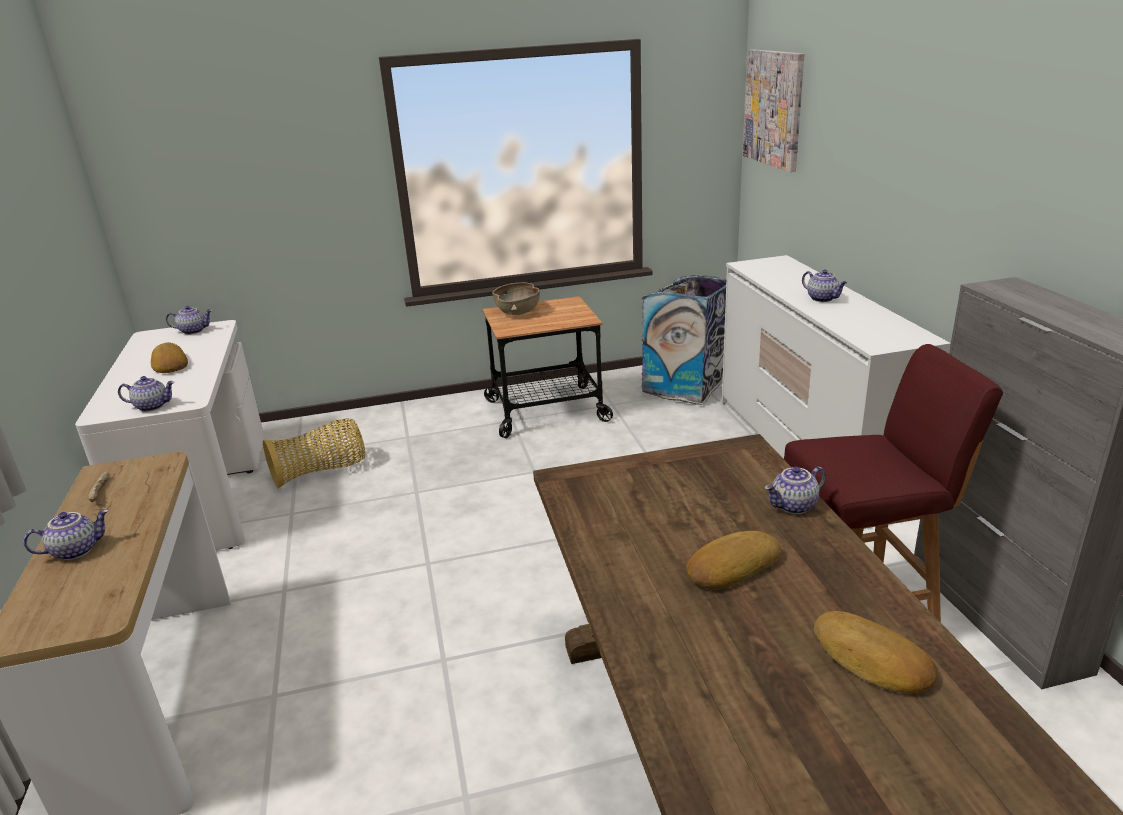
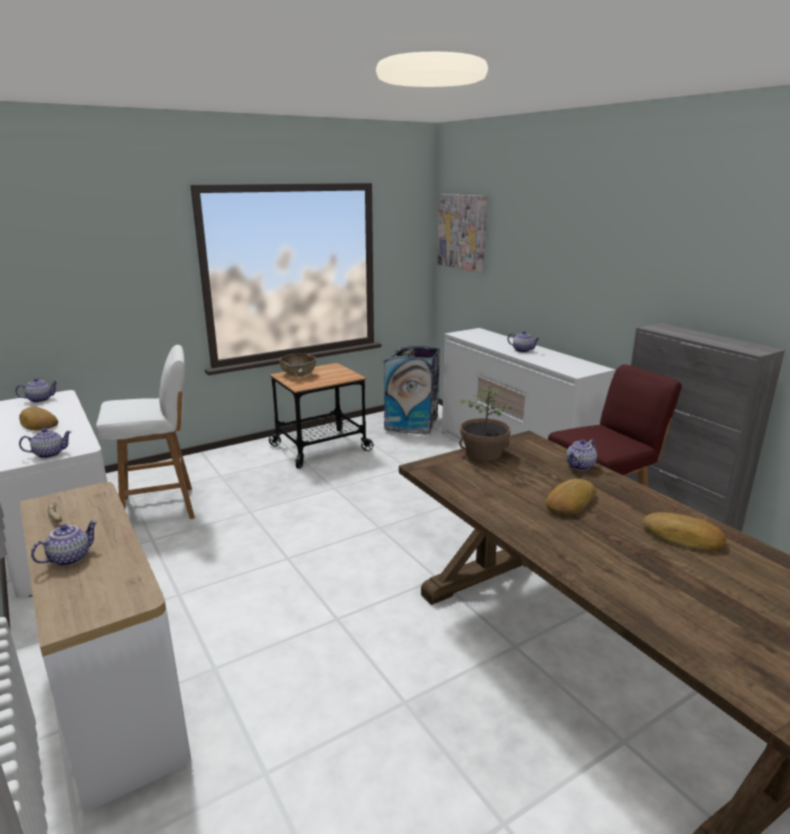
camera: 20 degrees left, 5 degrees down
(321, 472) = (161, 507): basket -> white stool
(663, 465) = (483, 453): none -> potted plant

